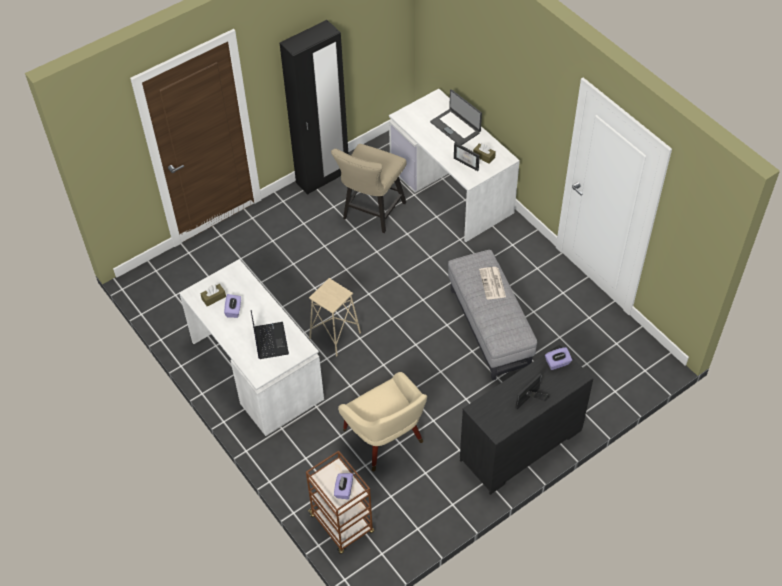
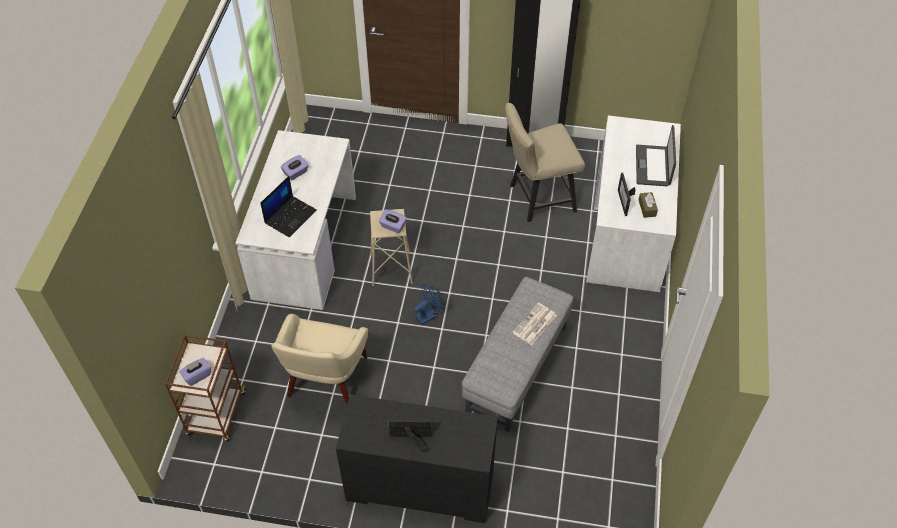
camera: 45 degrees right, 0 degrees up
(213, 298) = (295, 152): brown tissue box -> none
(397, 342) = (429, 315): none -> blue fan
(557, 363) = (475, 430): purple tissue box -> purple tissue box (392, 226)

